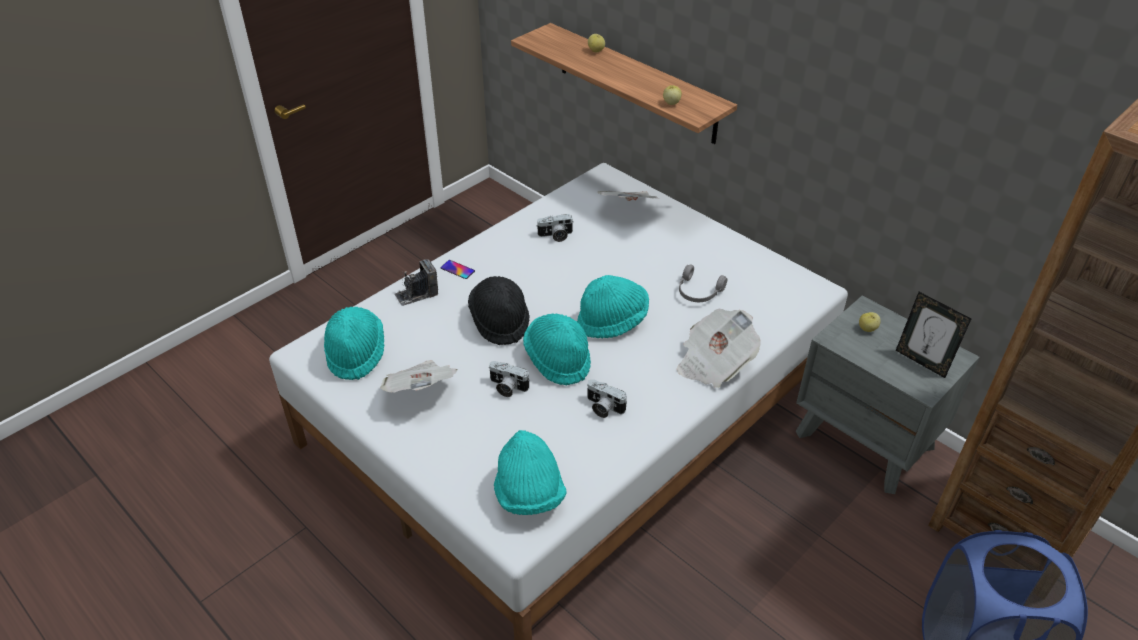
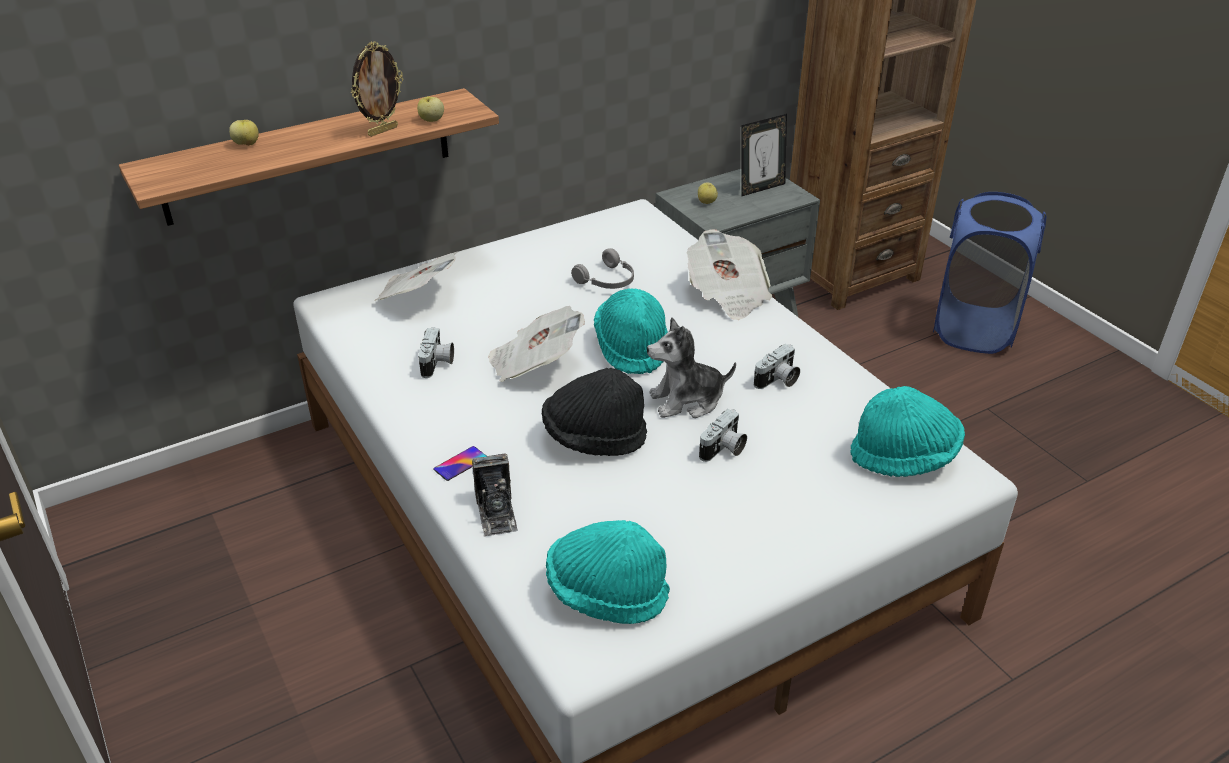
camera: 75 degrees left, 5 degrees down
(421, 390) = (707, 529): newspaper -> newspaper (535, 364)
(558, 360) = (687, 400): turquoise hat -> plush toy
(643, 89) = (382, 131): none -> picture frame

